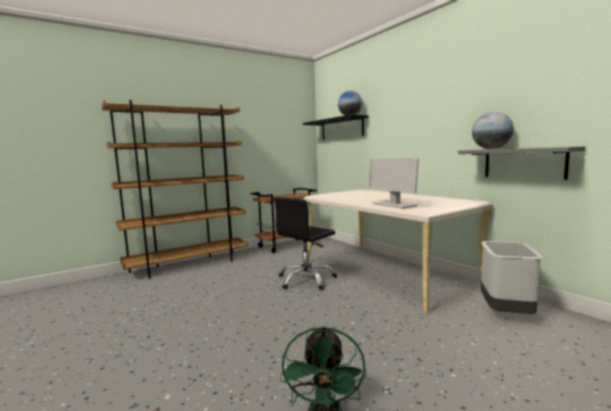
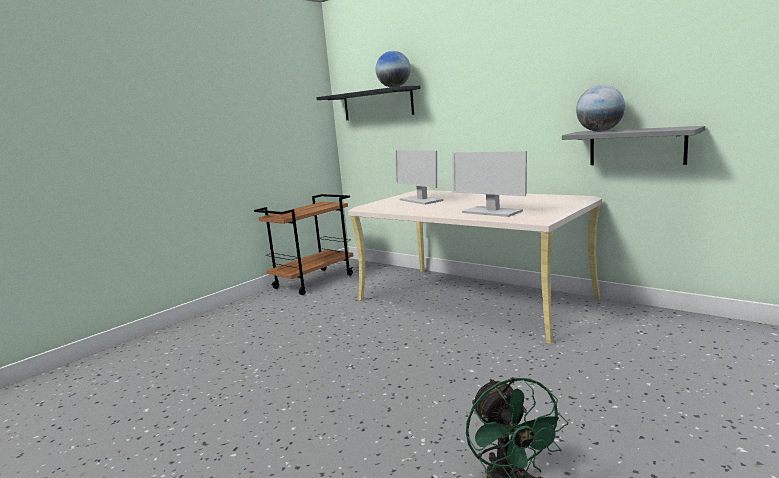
camera: 15 degrees left, 5 degrees up
(189, 265) = (182, 331): brown bookcase -> none
(306, 280) = (376, 326): black office chair -> none
(354, 195) = (420, 200): none -> monitor
(504, 312) = (632, 327): grey trash can -> none

